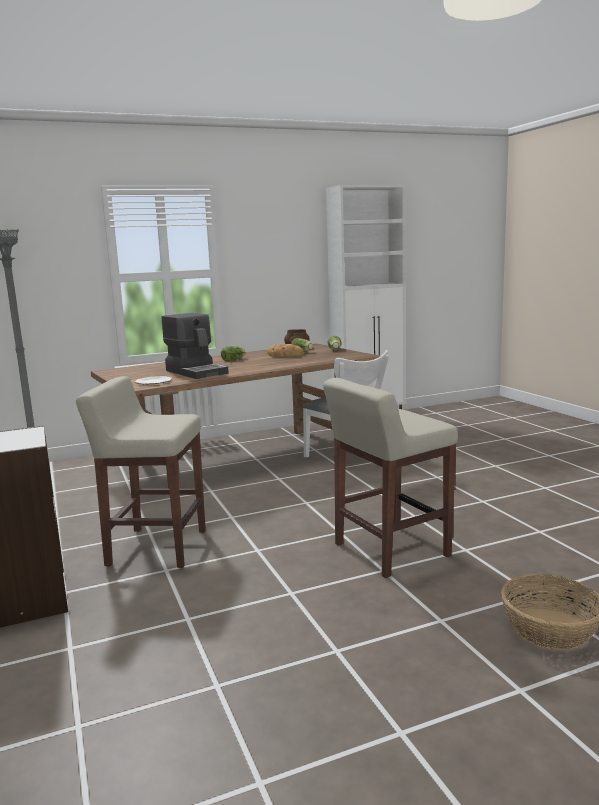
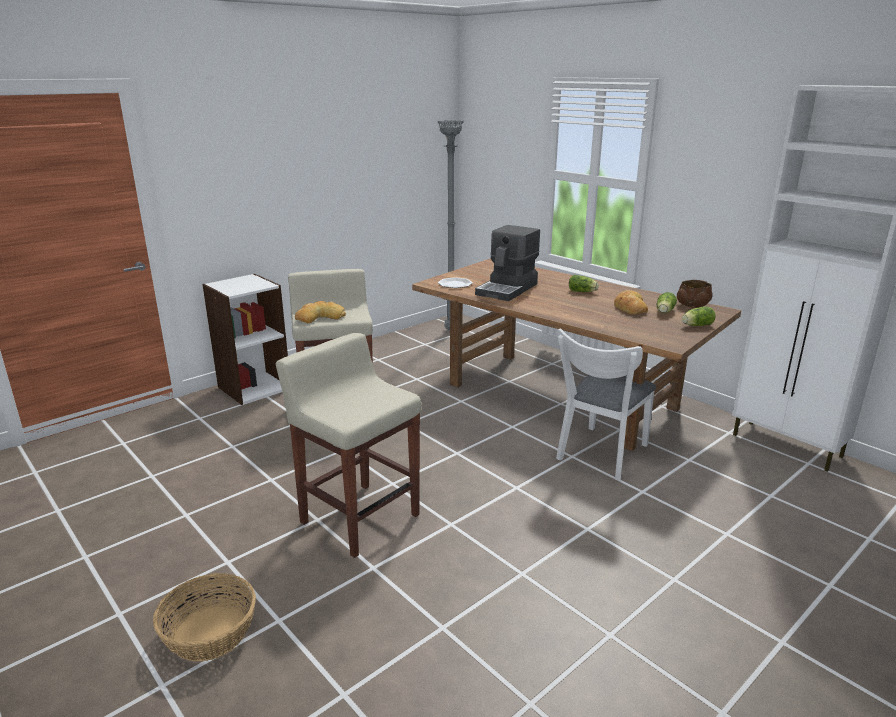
camera: 70 degrees right, 10 degrees up
(158, 428) = (319, 317): none -> bread

